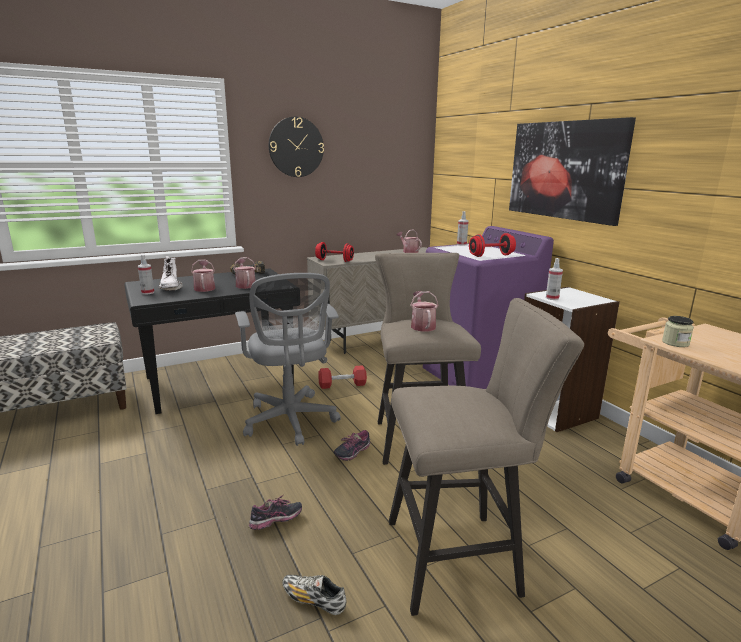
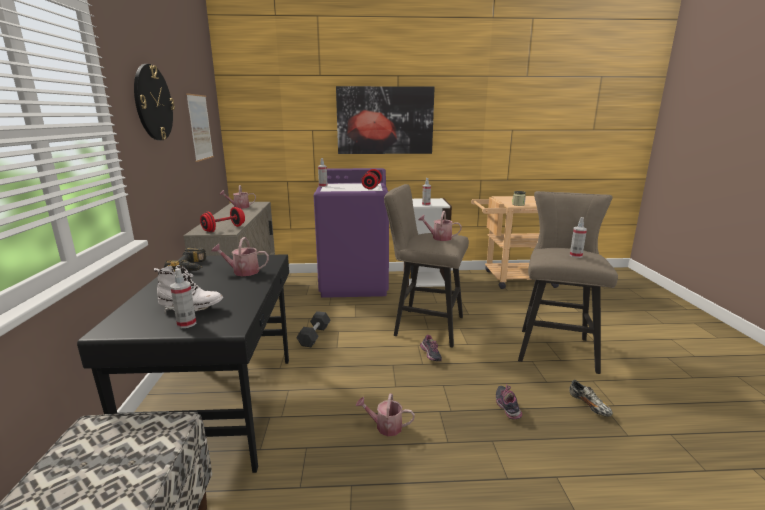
camera: 65 degrees left, 0 degrees up
(204, 288) = (221, 290): watering can -> watering can (385, 426)
(290, 422) = (359, 375): grey office chair -> none
(313, 600) = (589, 405): shoe -> shoe turned 75 degrees counterclockwise
(342, 384) = (314, 336): red dumbbell -> black dumbbell
(379, 169) = (200, 127): none -> picture
(440, 406) = (576, 255): none -> spray bottle

